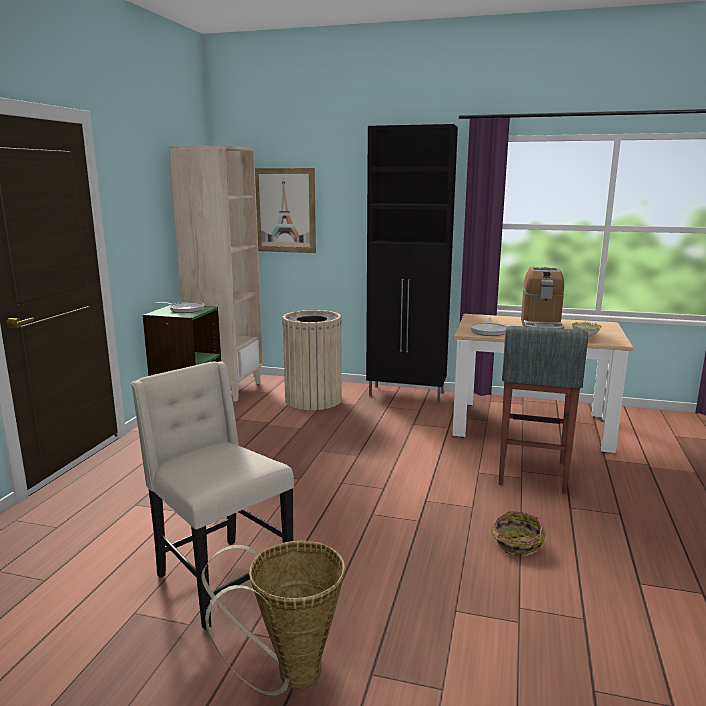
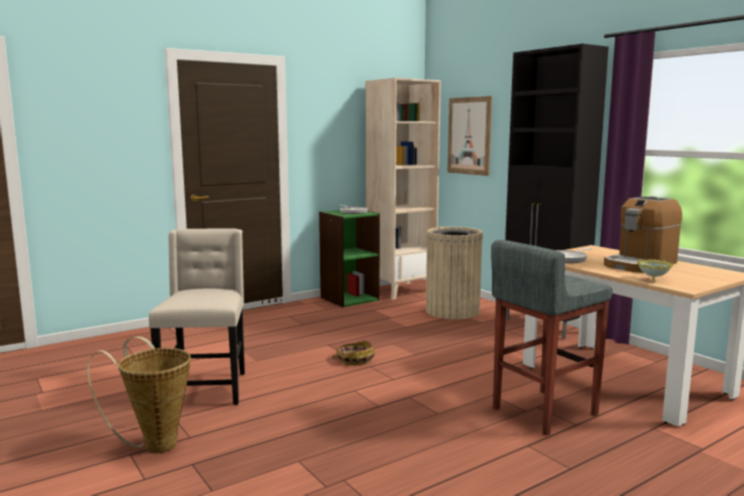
camera: 40 degrees right, 5 degrees down
(516, 542) = (425, 446): basket -> basket (354, 359)

